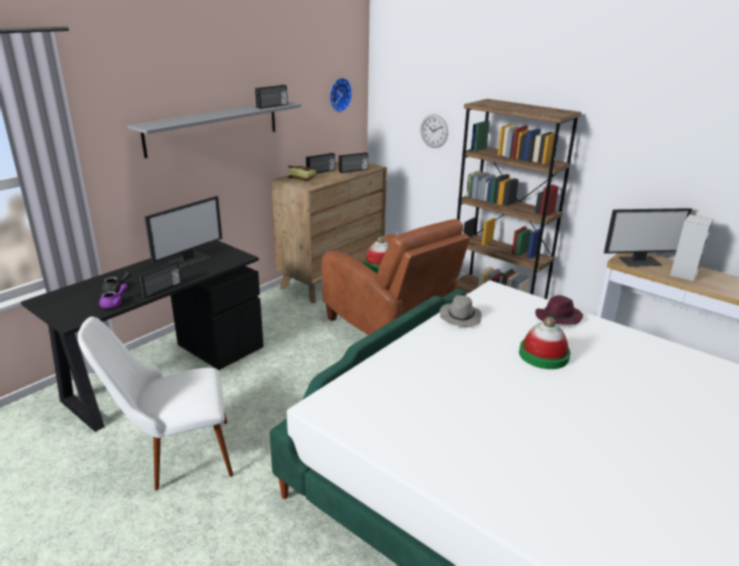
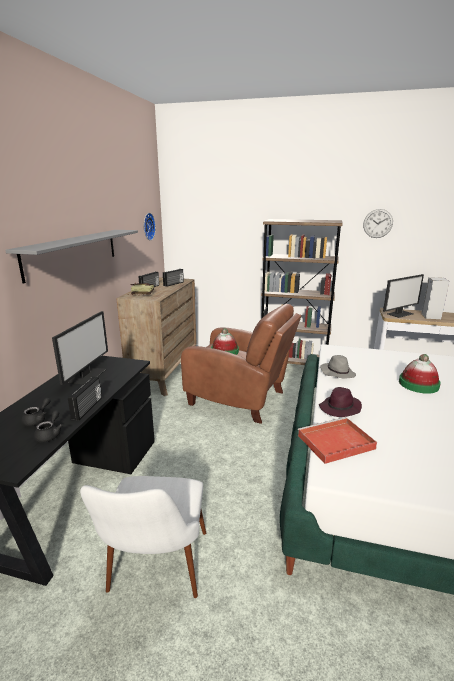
camera: 25 degrees left, 5 degrees down
(114, 304) = (50, 434): purple teapot -> black teapot
(174, 456) = (155, 577): white chair -> white chair turned 45 degrees counterclockwise
(272, 106) = (118, 232): radio -> none
(356, 383) = (334, 442): none -> red tray
(434, 131) = (224, 248): wall clock -> wall clock (378, 223)
(558, 318) = (392, 358): purple hat -> purple hat (340, 409)

